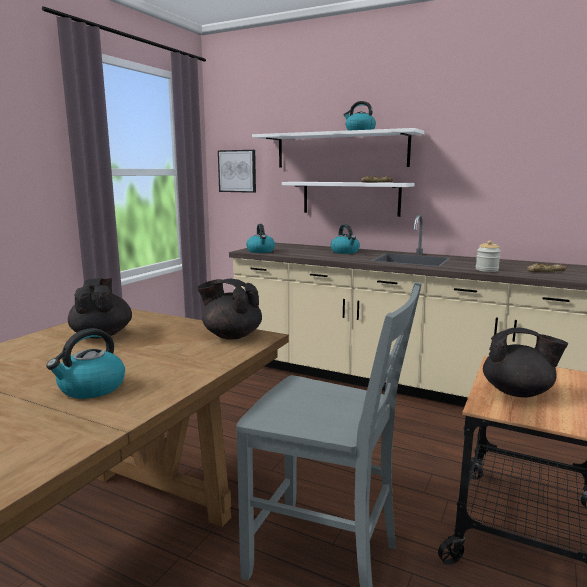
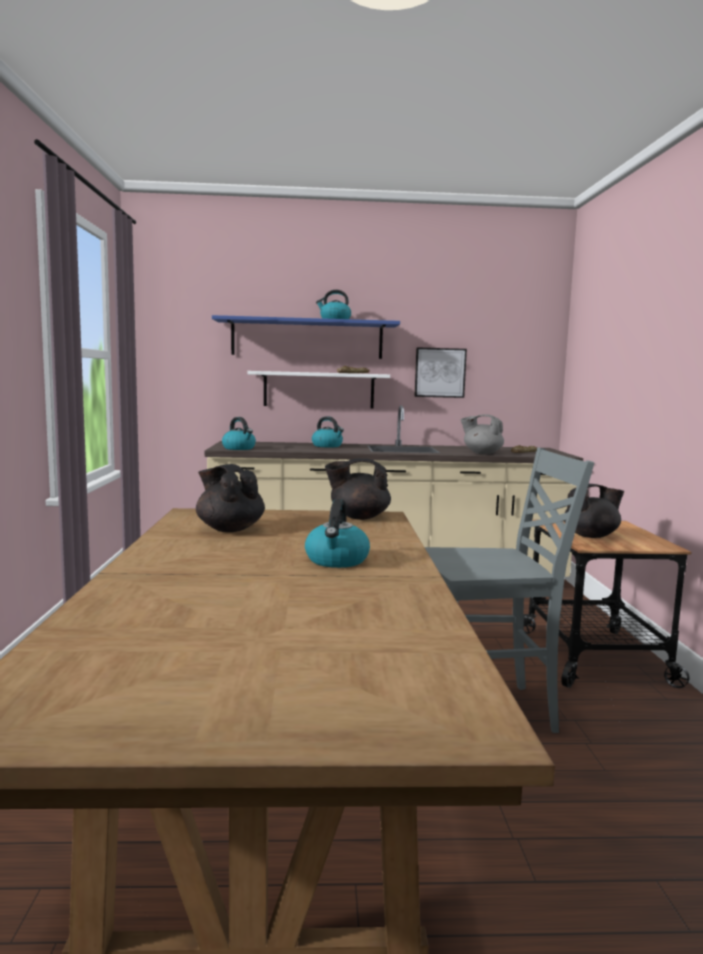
camera: 30 degrees left, 5 degrees down
(237, 171) = (173, 357): picture -> picture (440, 372)
(341, 150) = (307, 339): white shelf -> blue shelf
(486, 270) = (482, 453): jar -> grey teapot

